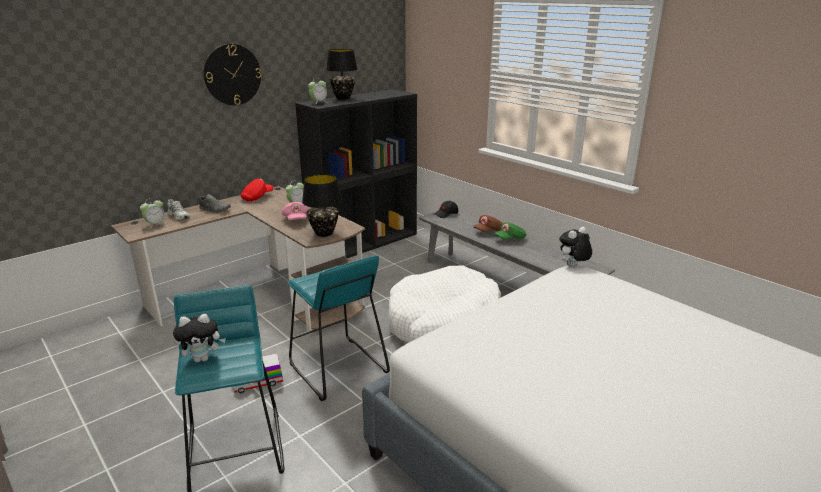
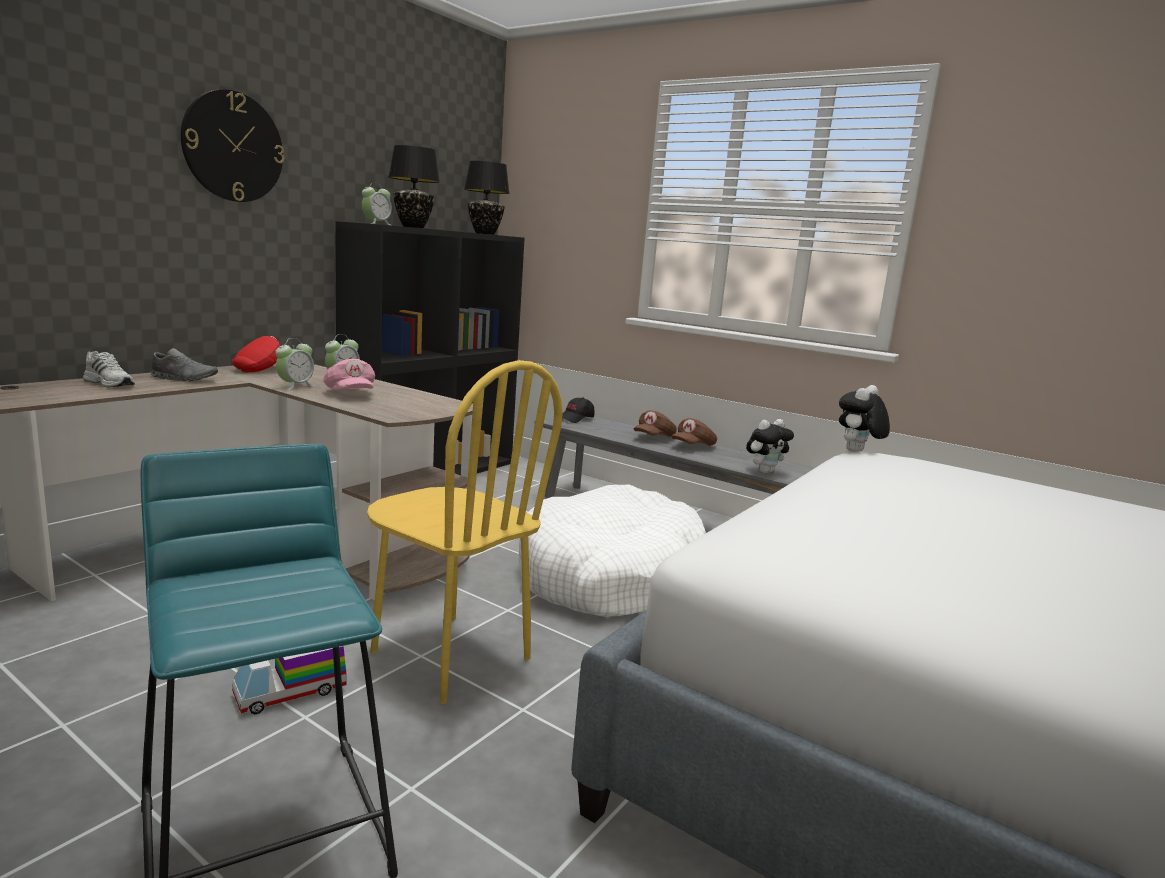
camera: 15 degrees left, 10 degrees down
(155, 224) = (59, 391): alarm clock -> alarm clock (295, 386)
(203, 358) = (218, 597): plush toy -> plush toy (765, 471)
(324, 233) = (413, 409): black table lamp -> black table lamp (484, 234)
(337, 368) = (449, 656): turquoise stool -> yellow chair
(510, 239) = (693, 446): green cap -> brown cap

